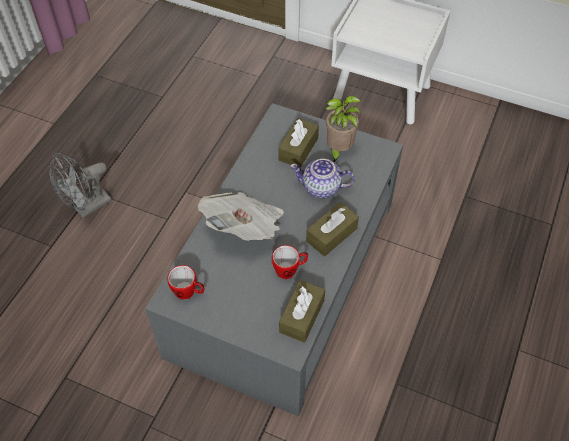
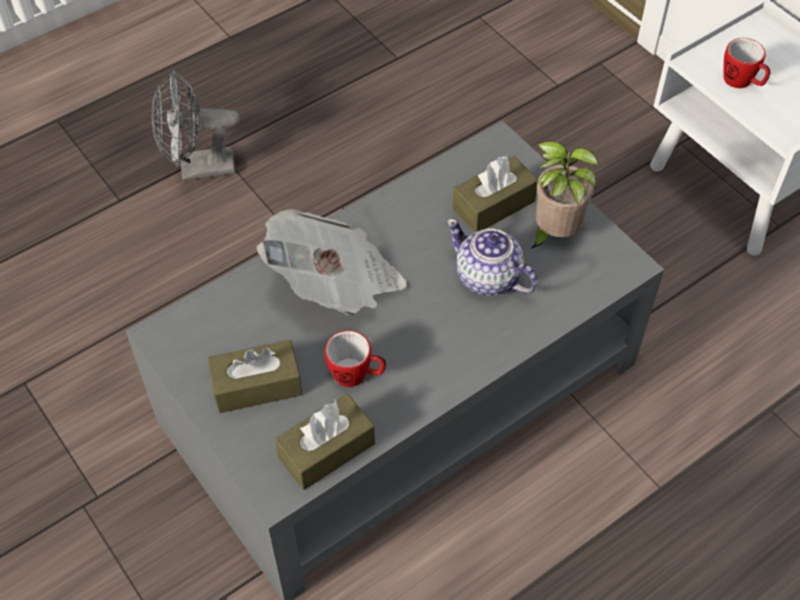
camera: 30 degrees right, 0 degrees up
(188, 292) = (196, 337): mug -> mug (742, 82)
(331, 235) = (454, 354): brown tissue box -> brown tissue box (257, 386)

